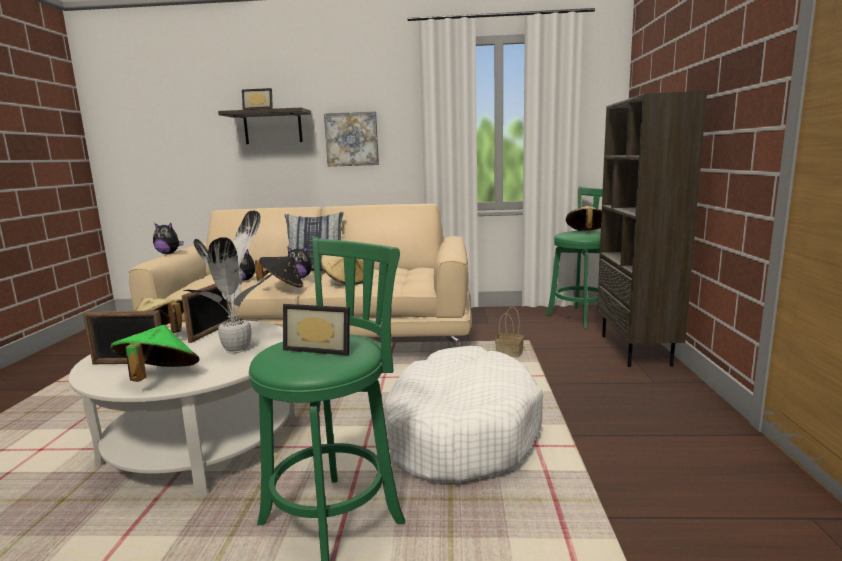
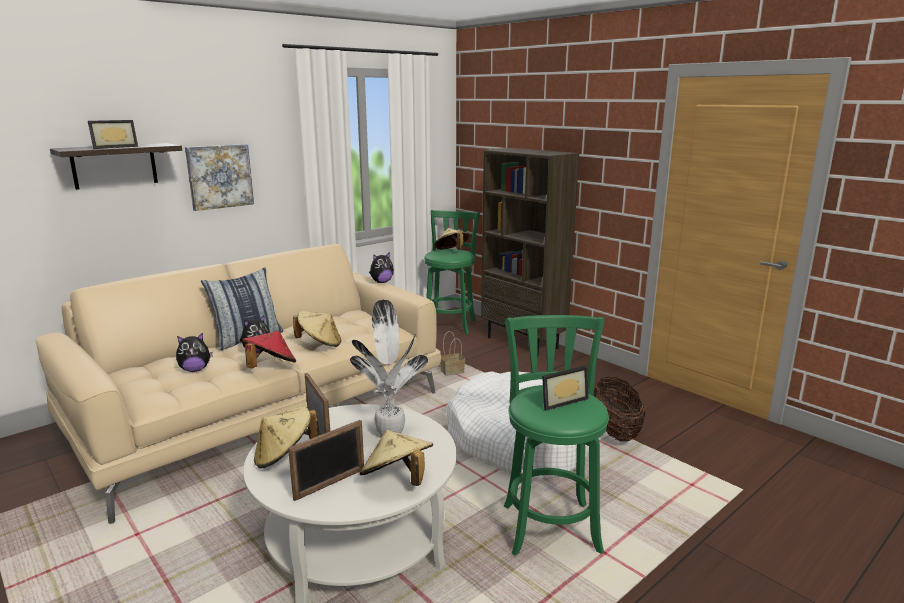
camera: 45 degrees left, 5 degrees up
(159, 378) = (397, 480): green hat -> beige hat
(169, 253) = (70, 363): plush toy -> plush toy (381, 282)
(282, 288) = (270, 367): black hat -> red hat
(590, 472) = (616, 431): none -> basket

